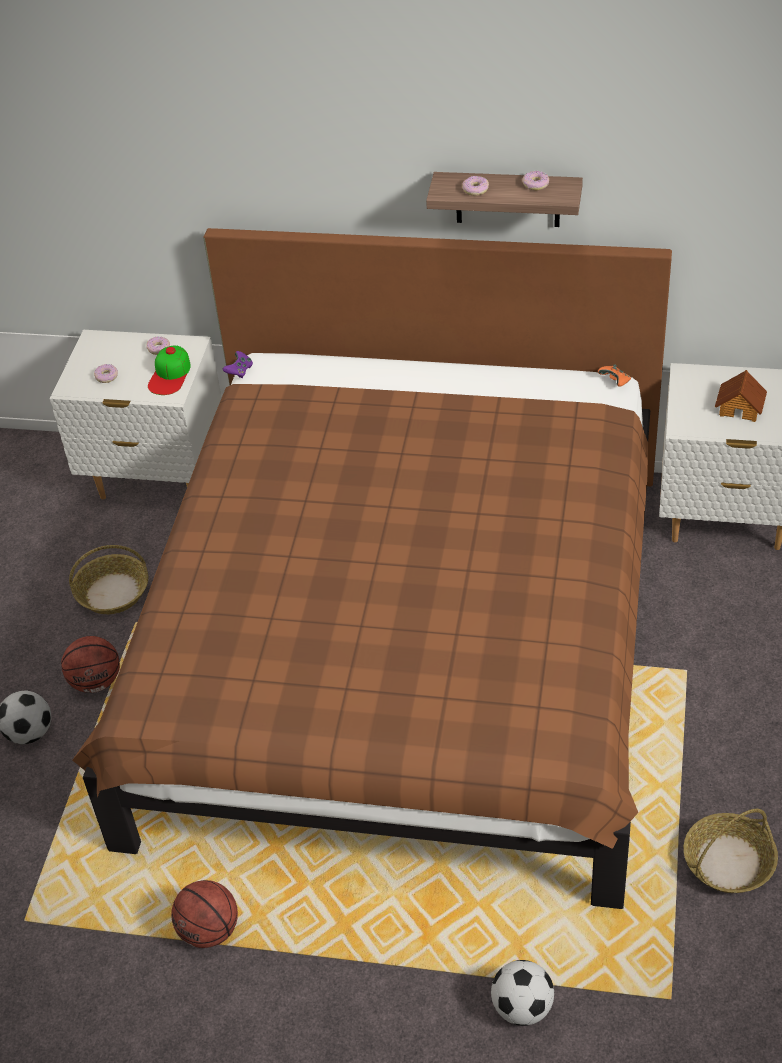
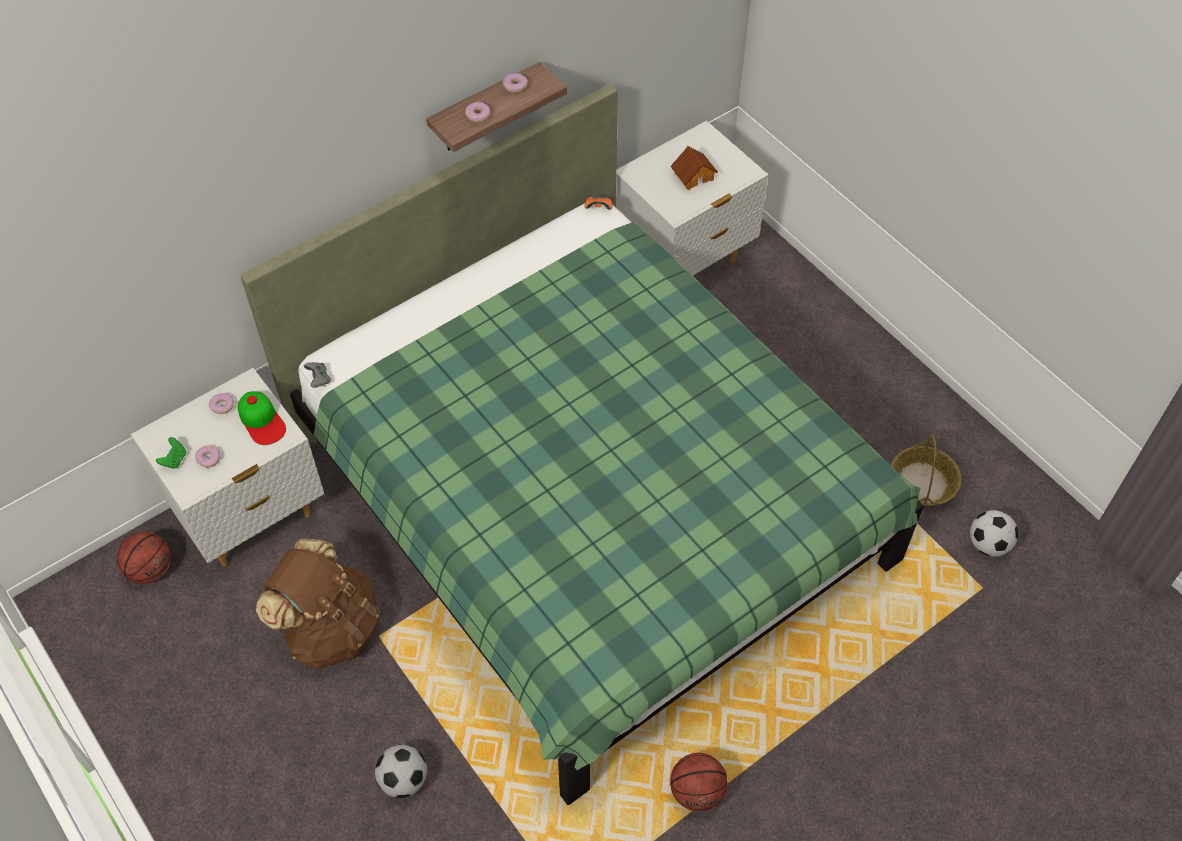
camera: 50 degrees left, 10 degrees up
(86, 363) = (174, 460): none -> green game controller
(96, 682) = (405, 702): basketball -> basketball (150, 570)
(113, 592) = (331, 628): basket -> brown backpack
(239, 371) = (319, 379): purple game controller -> grey game controller
(404, 649) = (590, 503): brown bed -> green bed
(522, 1007) = (919, 664): football -> football (988, 544)

